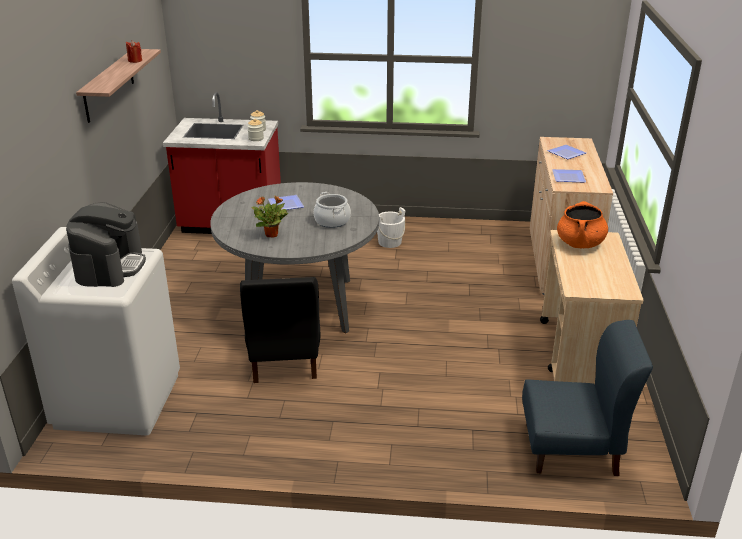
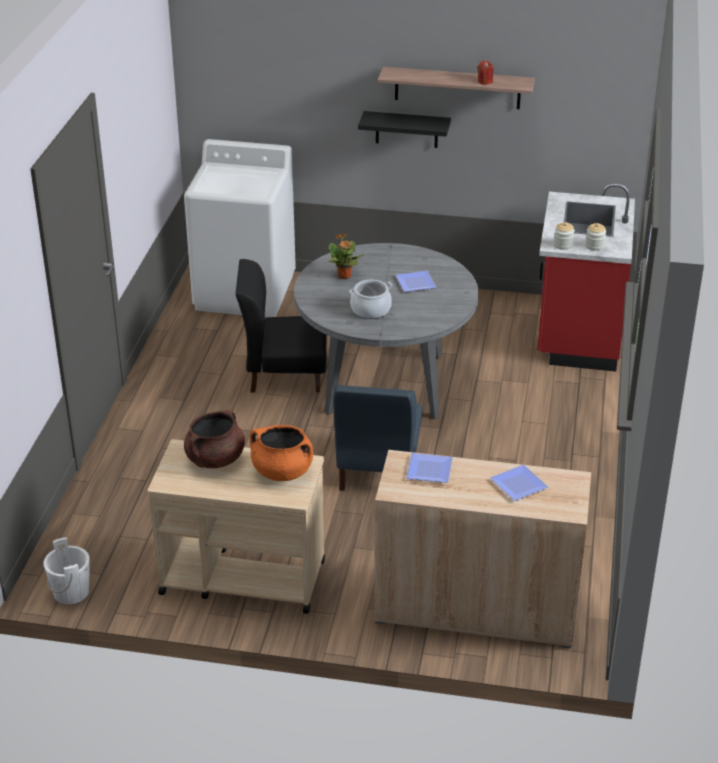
camera: 95 degrees right, 5 degrees up
(98, 149) = (406, 129): none -> black shelf
(110, 266) = (243, 182): coffee machine -> none
(389, 242) = (534, 455): white bucket -> white bucket (71, 592)
(571, 449) = (97, 540): blue chair -> blue chair (377, 469)
(582, 272) = (215, 459): none -> brown cooking pot

